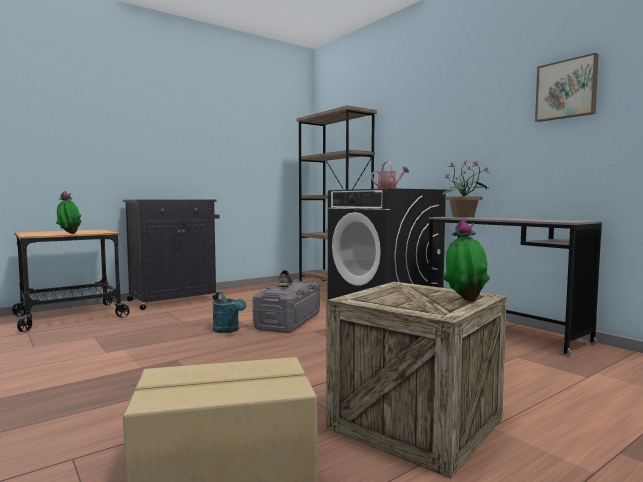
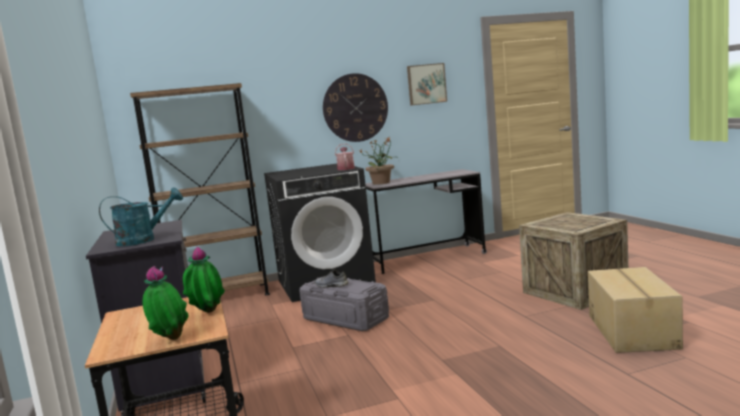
camera: 70 degrees left, 5 degrees up
(228, 330) = (358, 343): turquoise watering can -> turquoise watering can (143, 240)
(465, 300) = (579, 216): potted plant -> potted plant (169, 340)
(470, 127) = (355, 107): none -> wall clock

